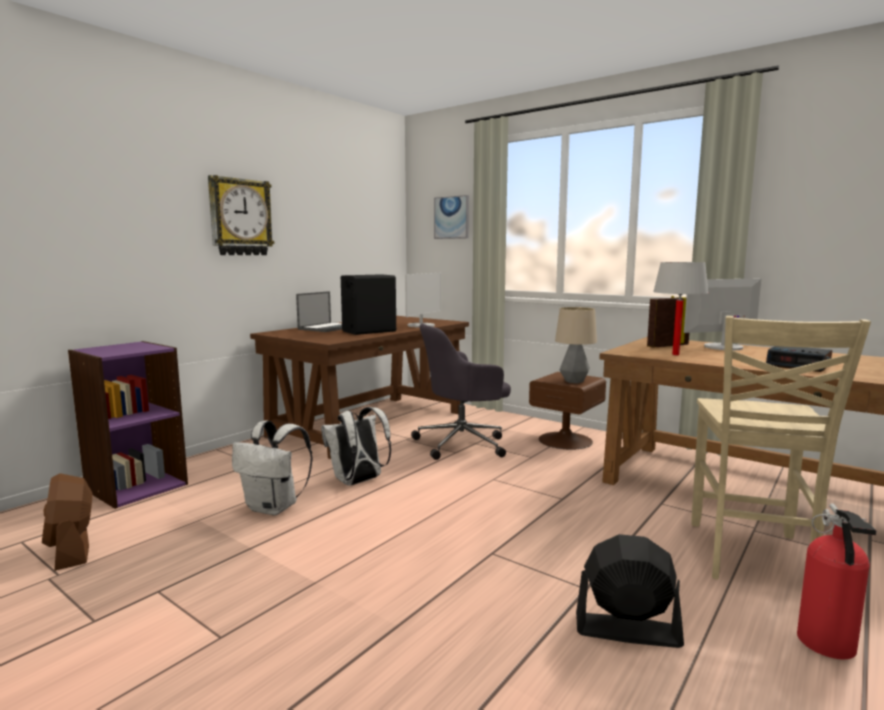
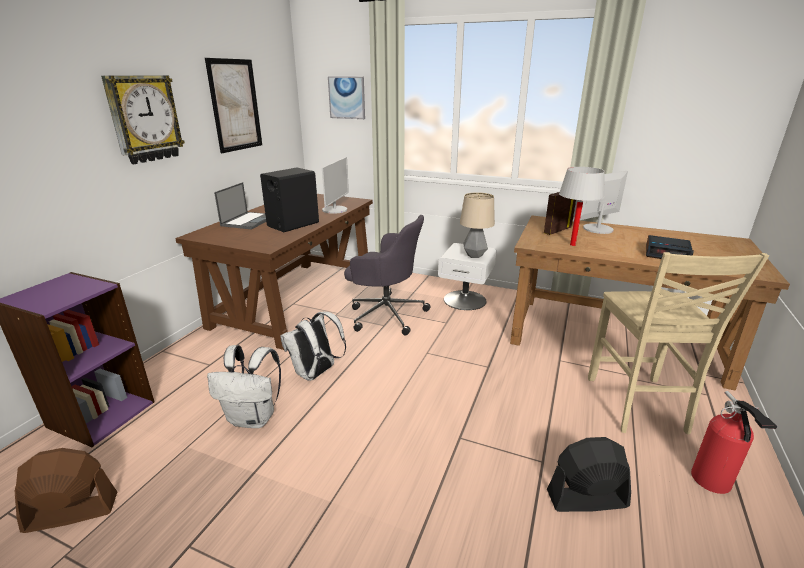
camera: 15 degrees left, 15 degrees up
(71, 550) = (71, 512): brown fan -> brown fan turned 120 degrees clockwise
(333, 218) = (235, 105): none -> picture
(463, 443) = (386, 314): grey office chair -> grey office chair turned 120 degrees counterclockwise
(565, 440) = (465, 299): brown nightstand -> white nightstand

